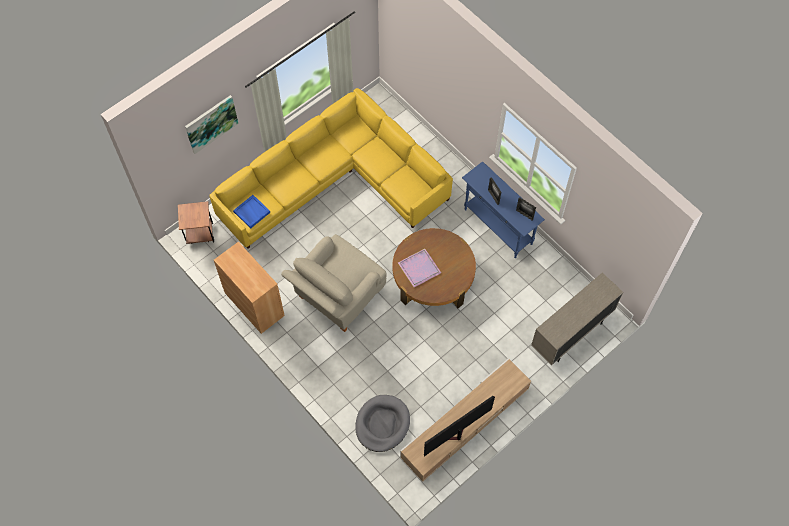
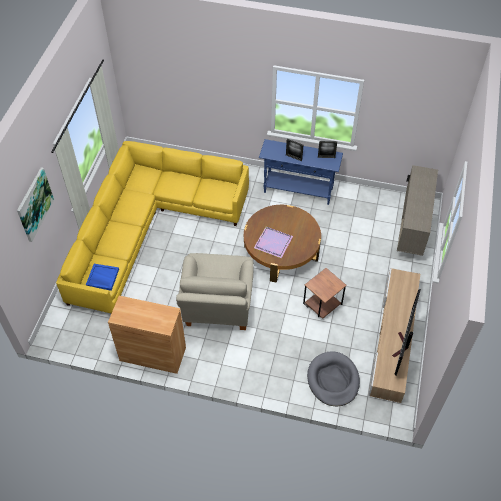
camera: 35 degrees left, 10 degrees down
(200, 235) = (62, 329): brown side table -> brown side table (322, 307)

